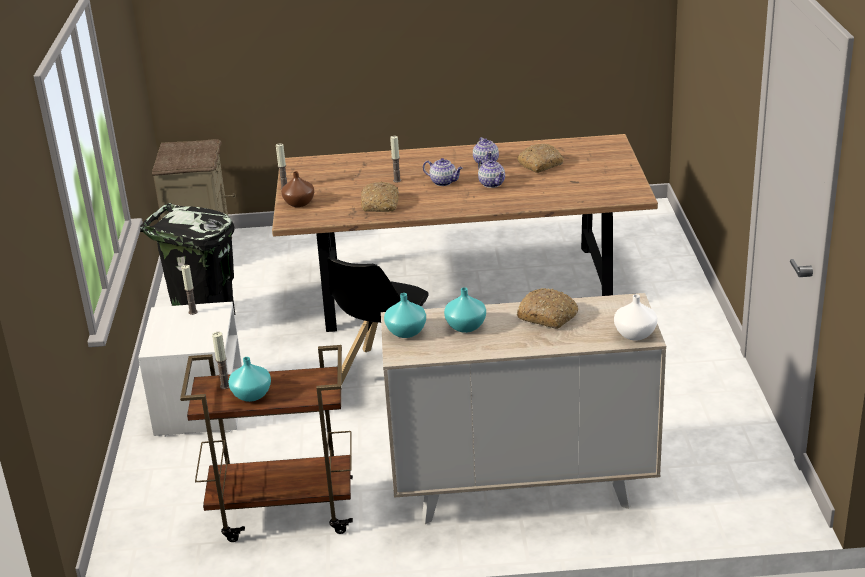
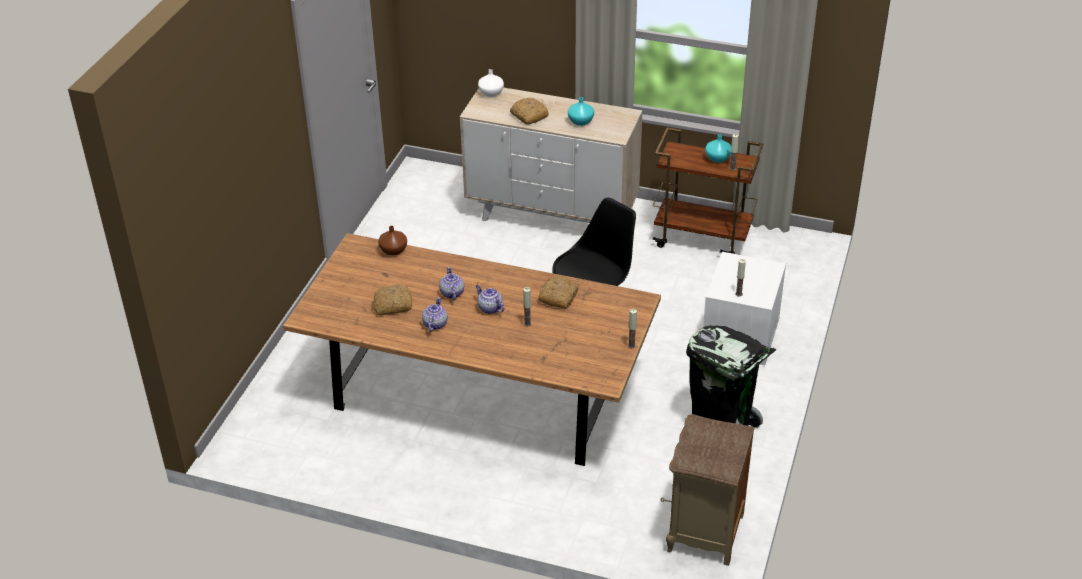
camera: 160 degrees left, 10 degrees up
(298, 203) = (627, 320): brown vase -> brown vase (394, 250)
(407, 332) = (617, 127): turquoise vase -> none

